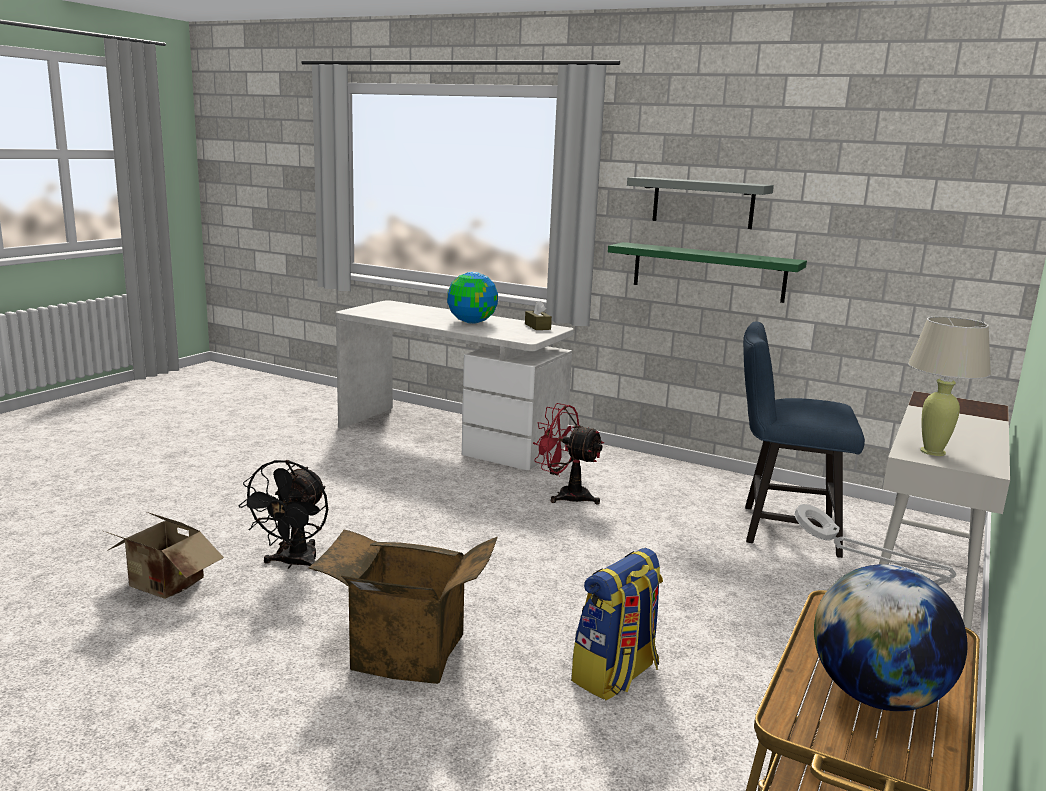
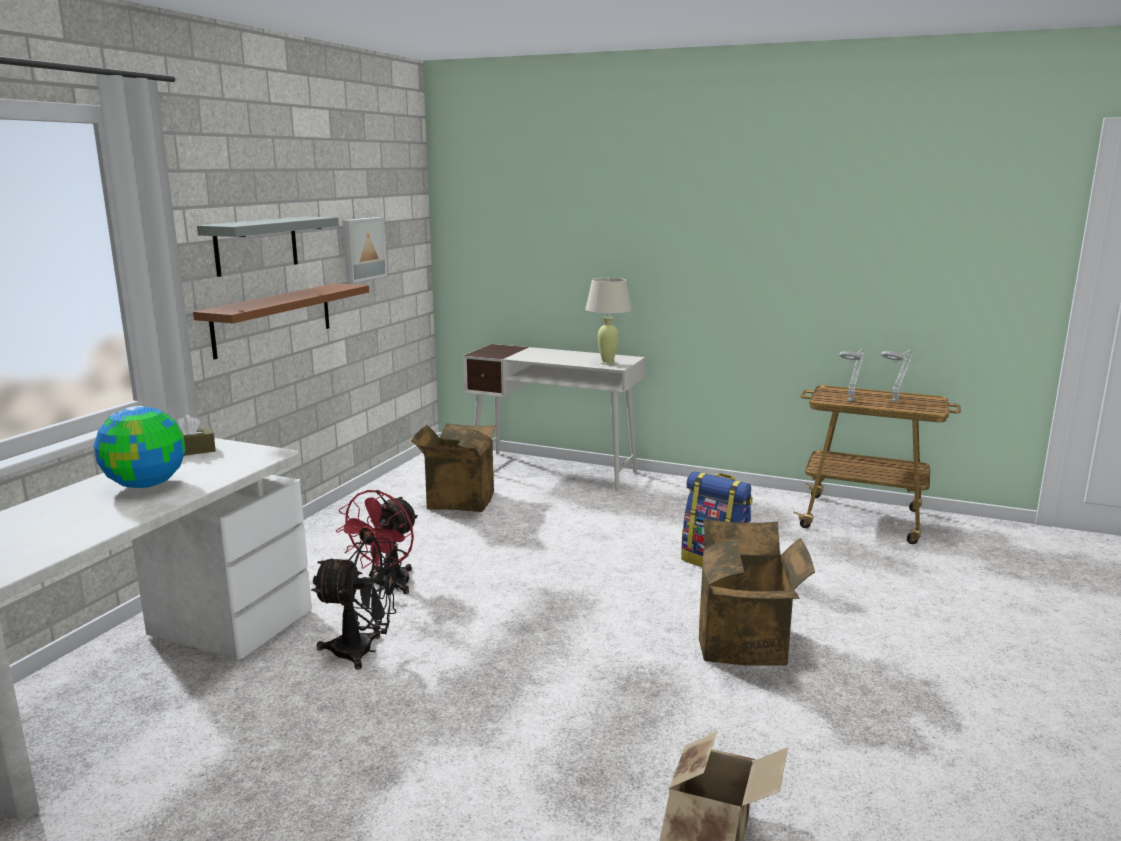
camera: 95 degrees left, 0 degrees up
(293, 563) = (611, 741): black fan -> black fan (363, 651)
(708, 272) = (273, 319): green shelf -> brown shelf
(781, 528) = (458, 499): blue chair -> cardboard box
(868, 233) = (362, 249): none -> picture
(877, 696) = (895, 401): globe -> grey table lamp

